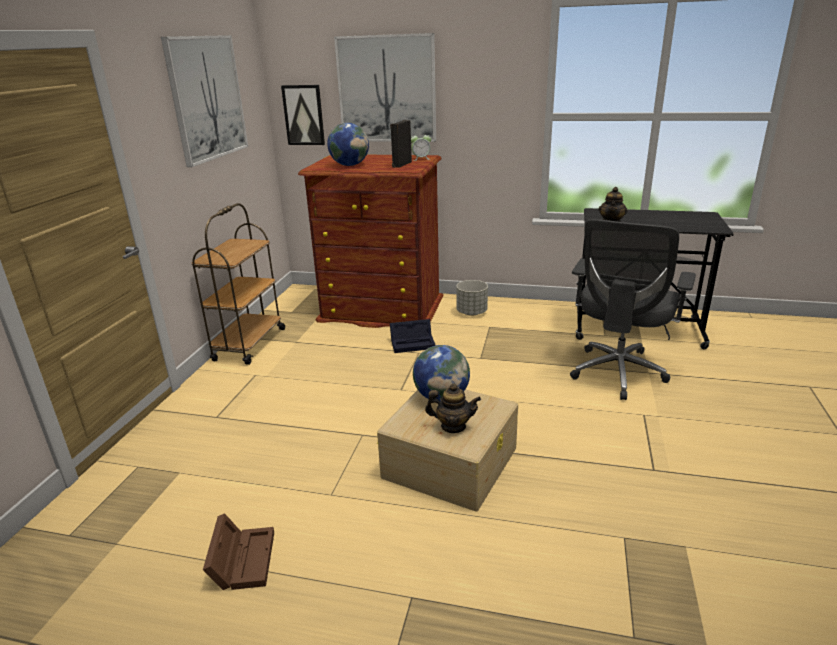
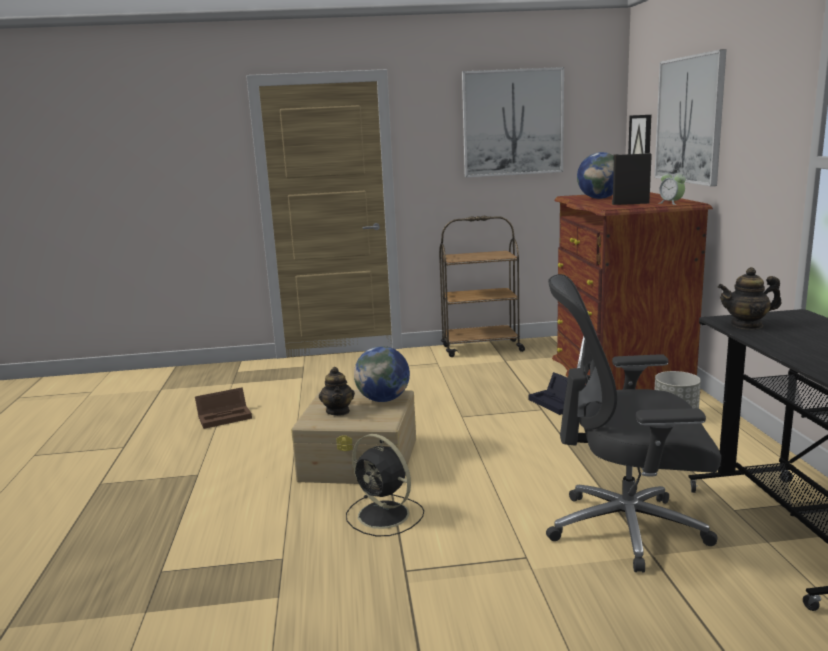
camera: 70 degrees right, 10 degrees down
(567, 465) = (385, 515): none -> black fan

